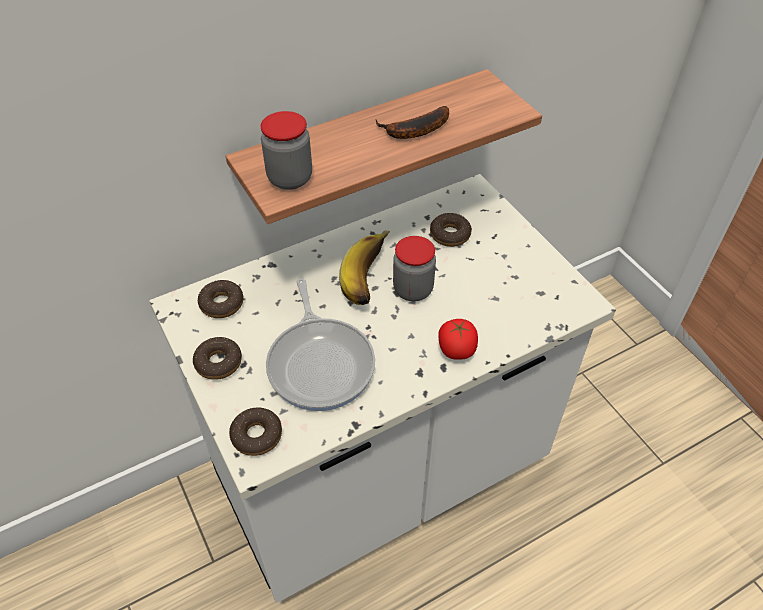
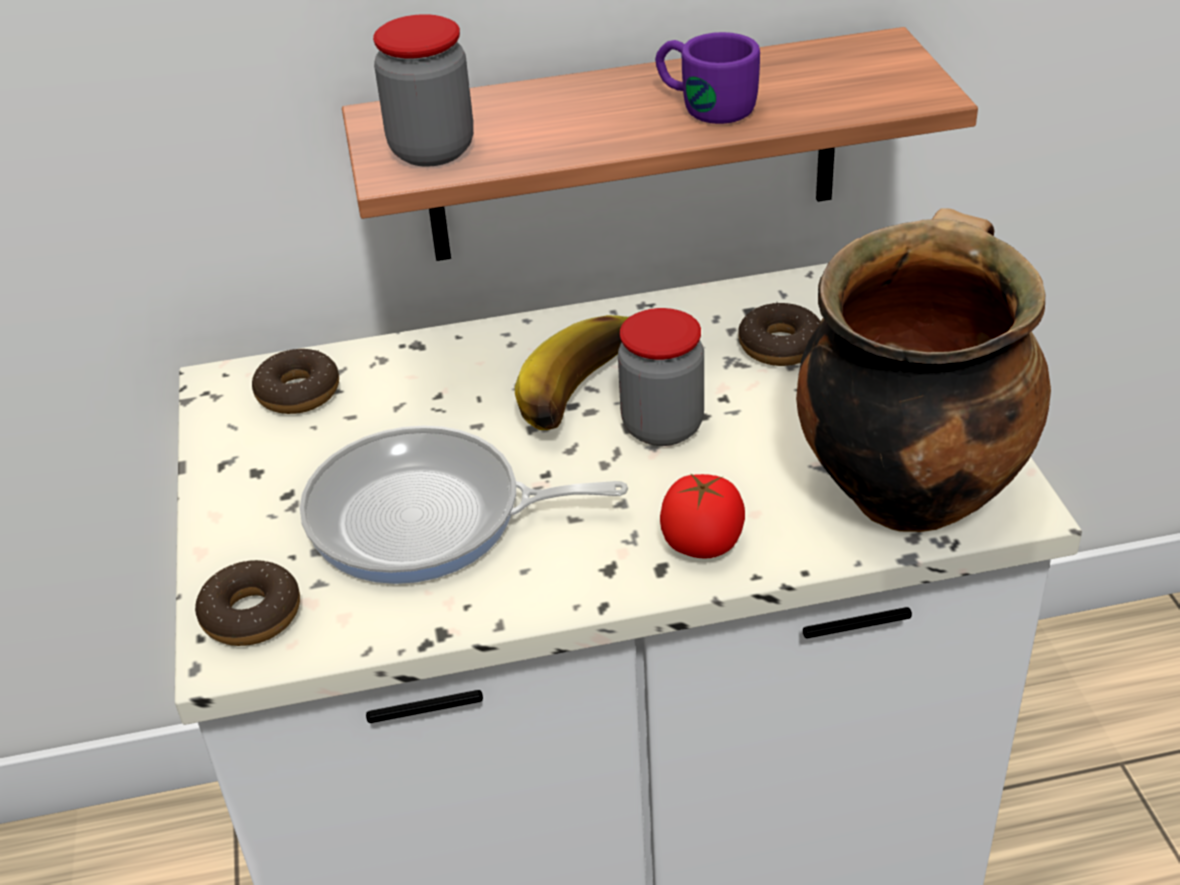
camera: 20 degrees right, 10 degrees down
(218, 363) = (245, 484): donut -> none
(321, 363) = (427, 518): frying pan -> frying pan turned 90 degrees clockwise
(414, 131) = (703, 105): banana -> purple mug
(536, 301) = (908, 488): none -> cooking pot

